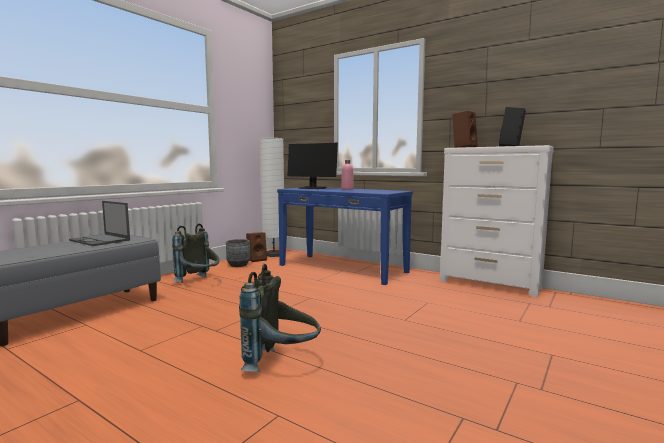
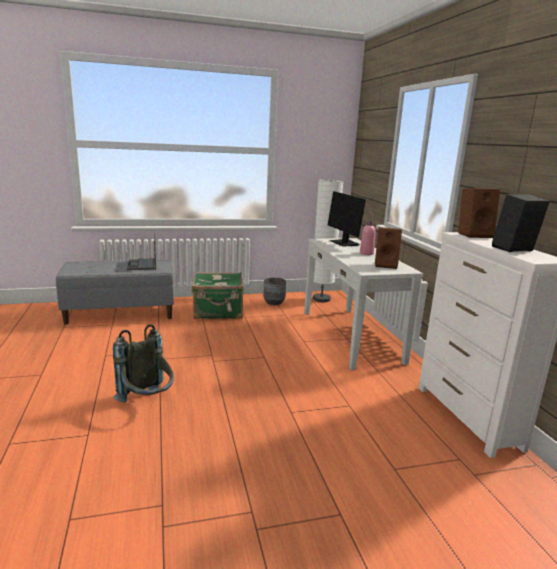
camera: 40 degrees right, 10 degrees up
(199, 283) = (218, 312): grey backpack -> green suitcase
(257, 259) = (298, 300): brown speaker -> brown speaker (386, 265)
(342, 268) = (350, 336): blue console table -> white console table

